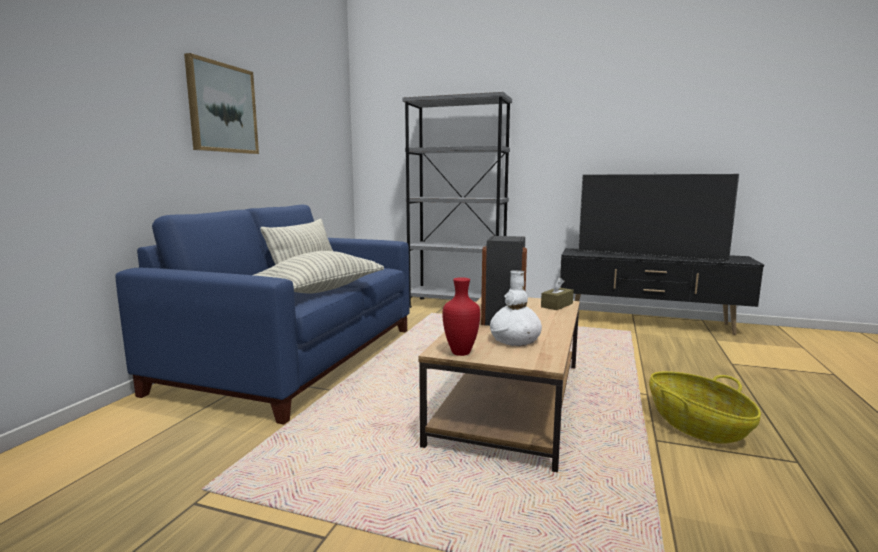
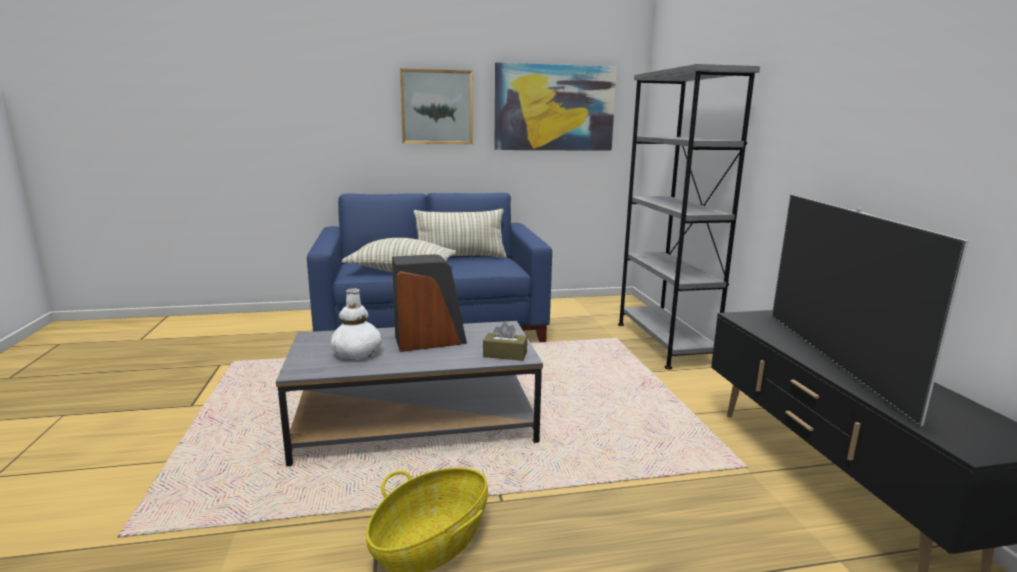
camera: 60 degrees right, 5 degrees up
(305, 122) = (554, 108): none -> picture
(460, 352) = (310, 342): red vase -> none
(510, 401) = (415, 423): brown coffee table -> grey coffee table

